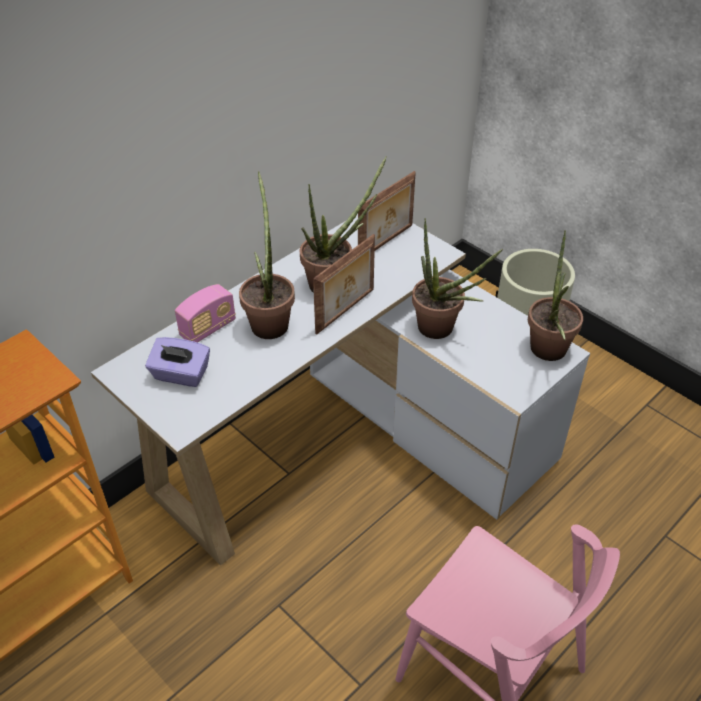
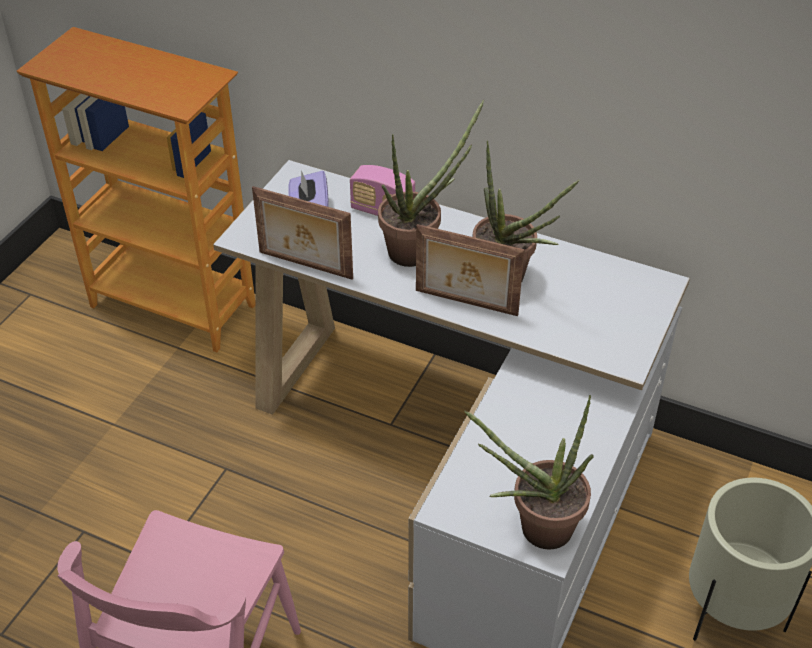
camera: 70 degrees right, 0 degrees up
(386, 243) = (611, 306): picture frame -> picture frame (305, 266)
(442, 331) = (519, 414): potted plant -> none

